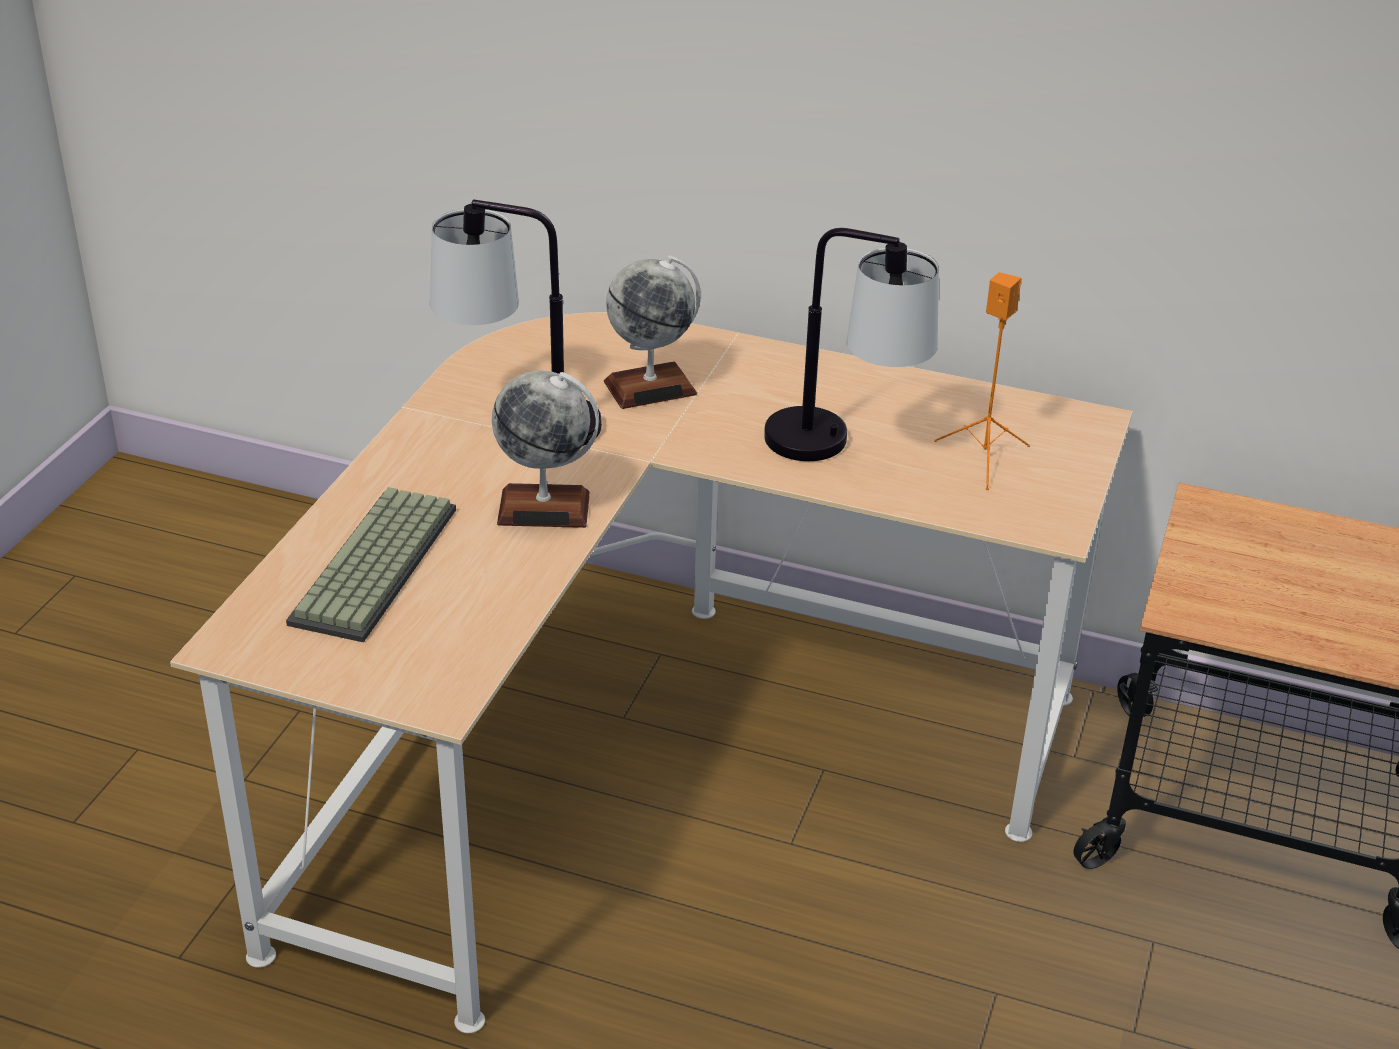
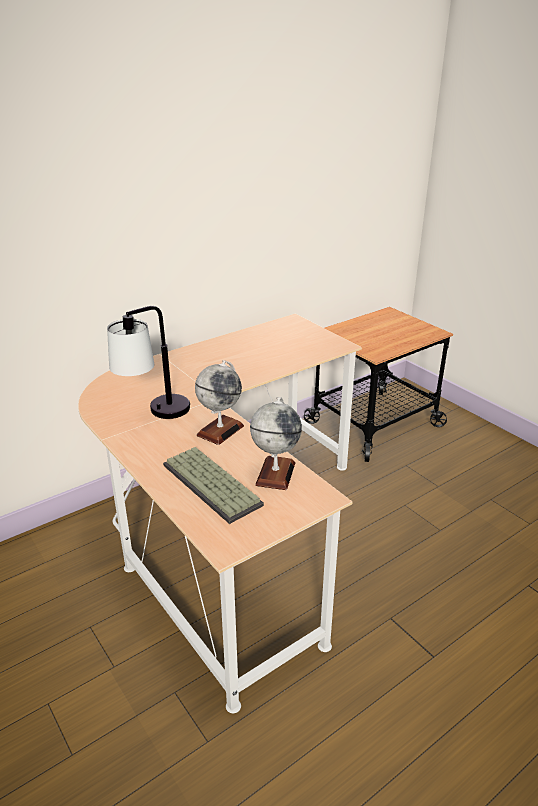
camera: 55 degrees left, 5 degrees down
(650, 387) = (170, 381): globe -> globe (275, 473)
(843, 449) = (258, 361): table lamp -> none
(984, 457) = (292, 342): orange speaker -> none

